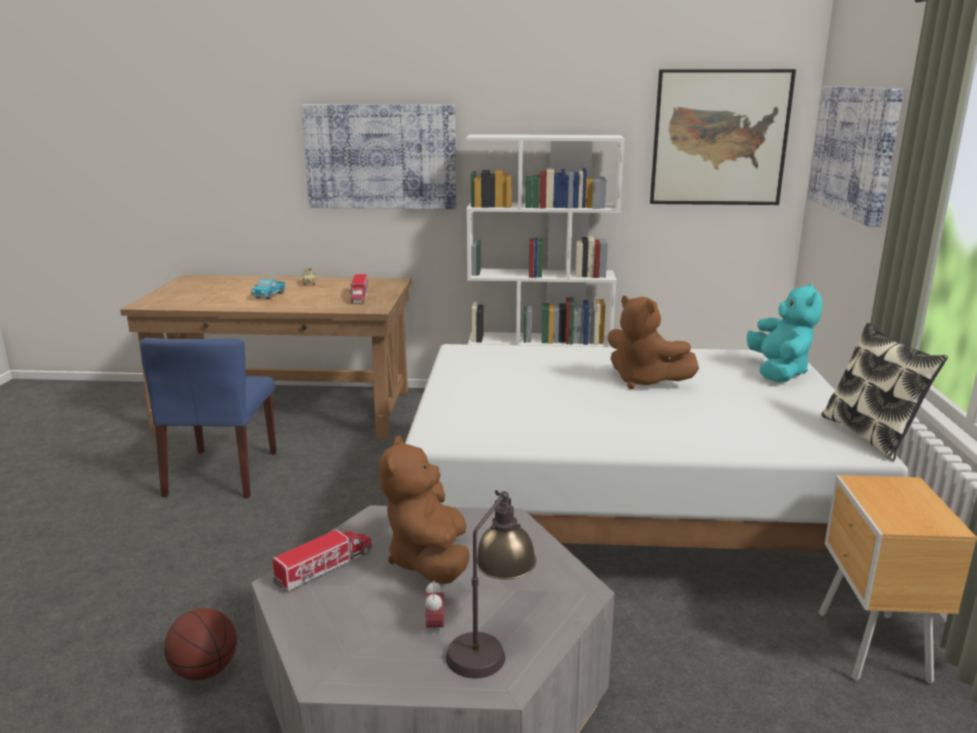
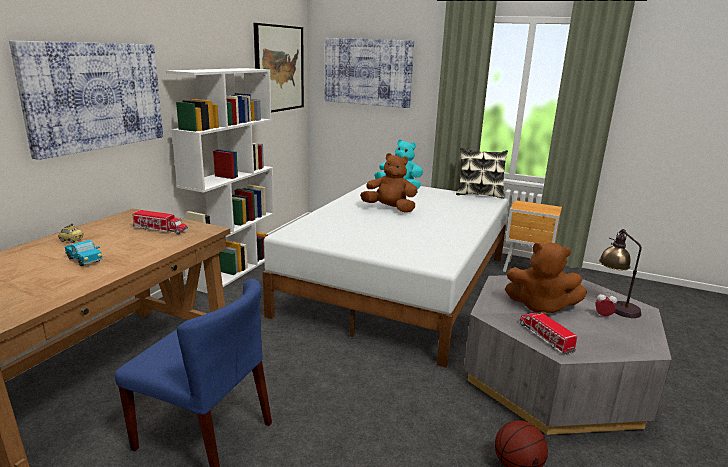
camera: 70 degrees left, 0 degrees up
(644, 381) = (390, 209): brown plush toy -> brown plush toy turned 135 degrees counterclockwise

